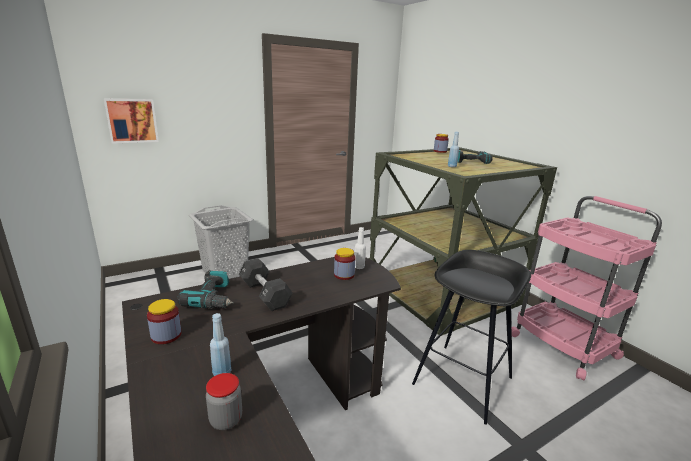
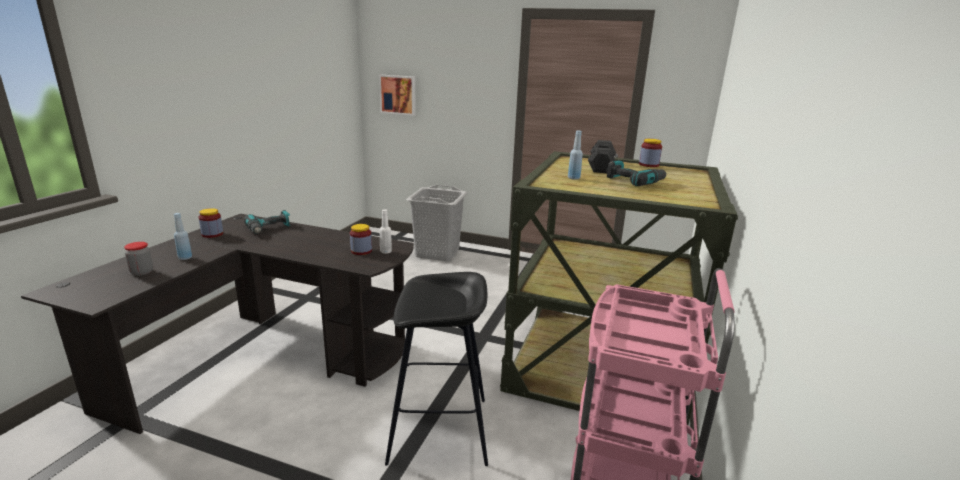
camera: 50 degrees right, 0 degrees up
(265, 294) = (293, 239): black dumbbell -> black dumbbell (601, 167)

